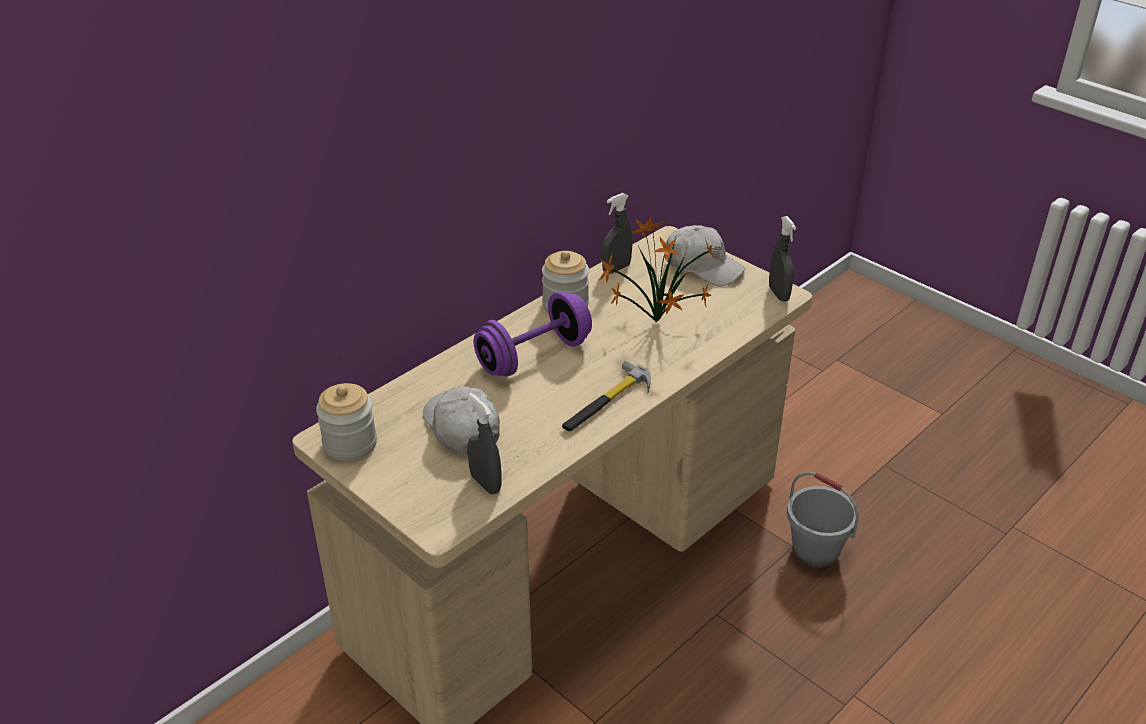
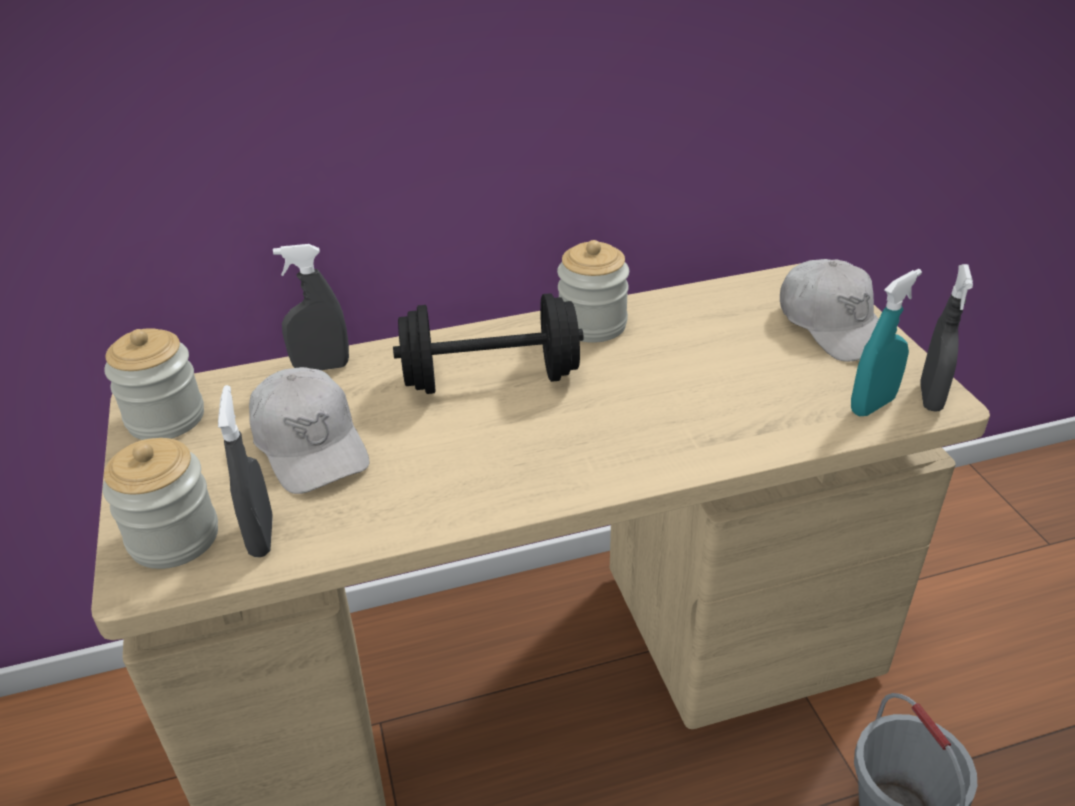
camera: 30 degrees right, 0 degrees up
(434, 502) = (174, 537): none -> jar
(462, 427) = (311, 444): white cap -> white cap turned 150 degrees clockwise
(534, 356) = (491, 379): purple dumbbell -> black dumbbell
(606, 402) = (531, 477): hammer -> none
(616, 268) = (702, 297): grey spray bottle -> grey spray bottle (321, 367)
(653, 322) = (696, 382): potted plant -> none
(753, 307) = (872, 405): none -> turquoise spray bottle

